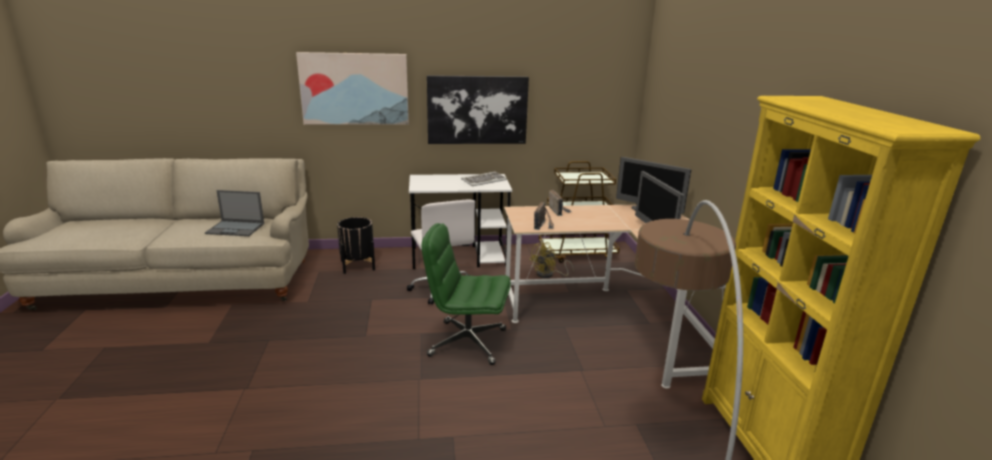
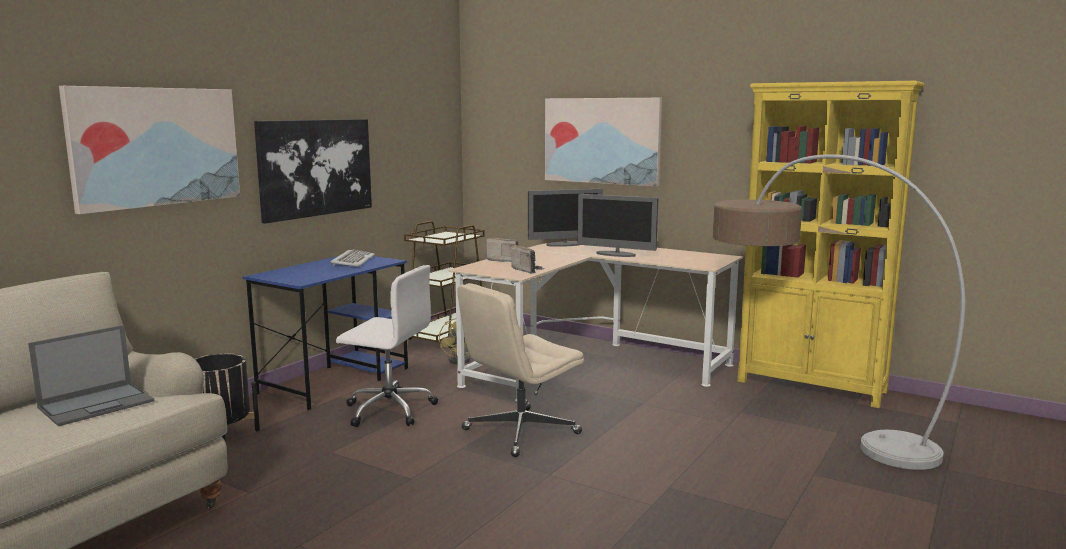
camera: 50 degrees left, 10 degrees down
(460, 256) = (336, 380): white desk -> blue desk
(466, 342) = (520, 432): green office chair -> beige office chair
(706, 122) = (602, 140): none -> picture

